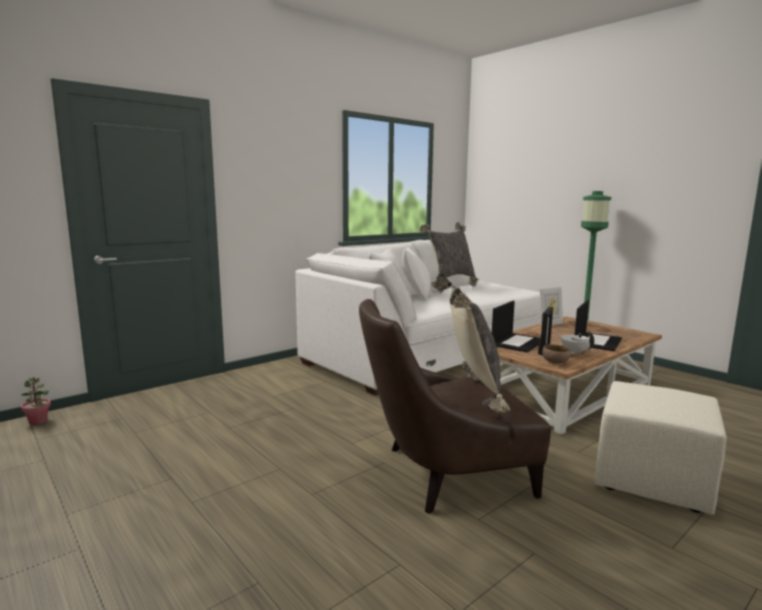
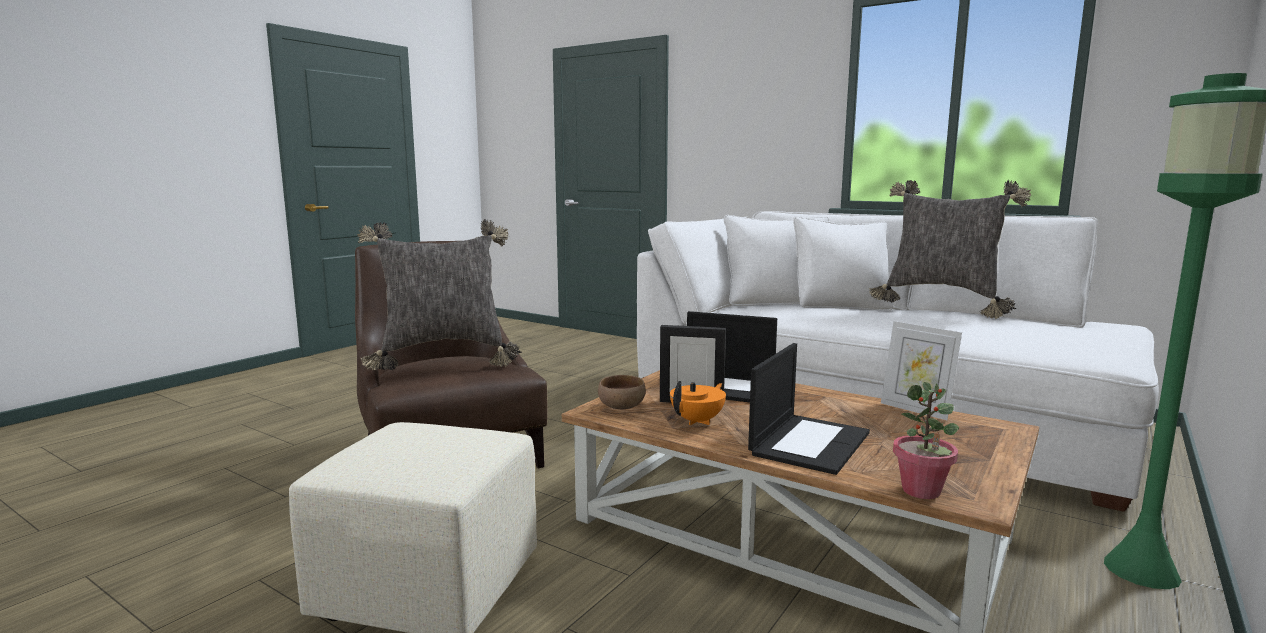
camera: 75 degrees right, 0 degrees up
(38, 422) = (517, 324): potted plant -> potted plant (921, 491)
(574, 352) = (698, 421): white teapot -> orange teapot
(597, 341) = (809, 443): laptop -> laptop turned 75 degrees counterclockwise

